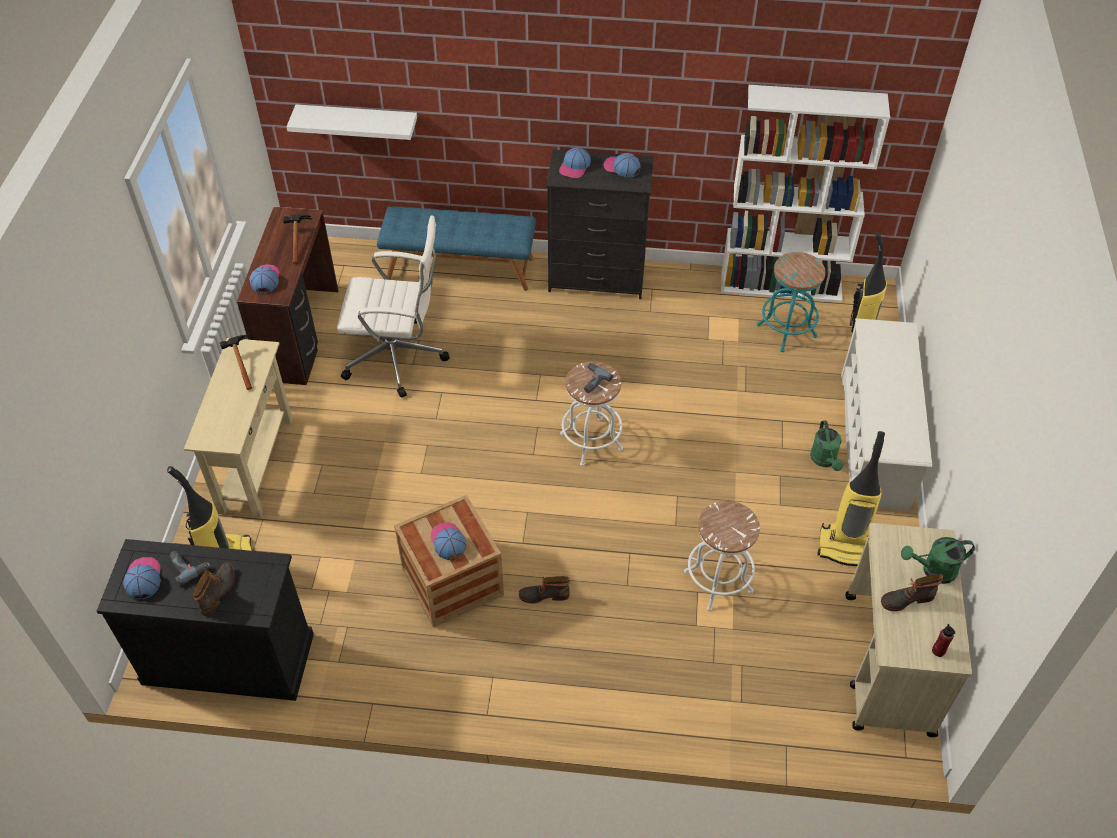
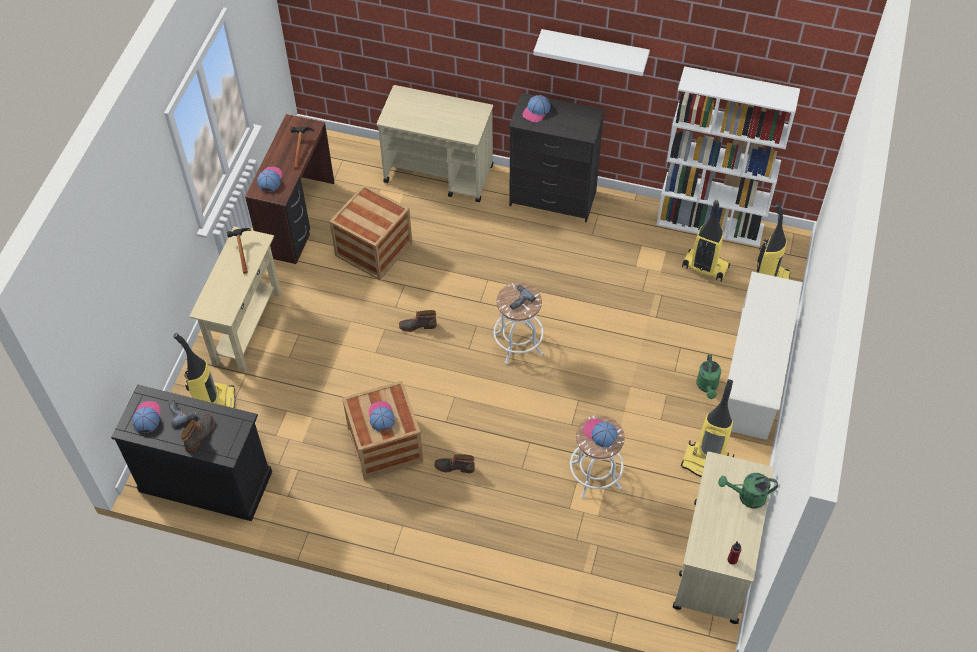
camera: 10 degrees right, 5 degrees up
(358, 122) = (363, 49): white shelf -> white shelf (594, 50)
(398, 357) = (374, 249): white office chair -> crate
(460, 268) = (439, 174): blue bench -> beige cart
(621, 167) = (575, 116): cap -> cap (600, 433)
(786, 331) = (704, 267): turquoise stool -> vacuum cleaner
(906, 599) = (719, 516): boot -> boot (418, 325)

